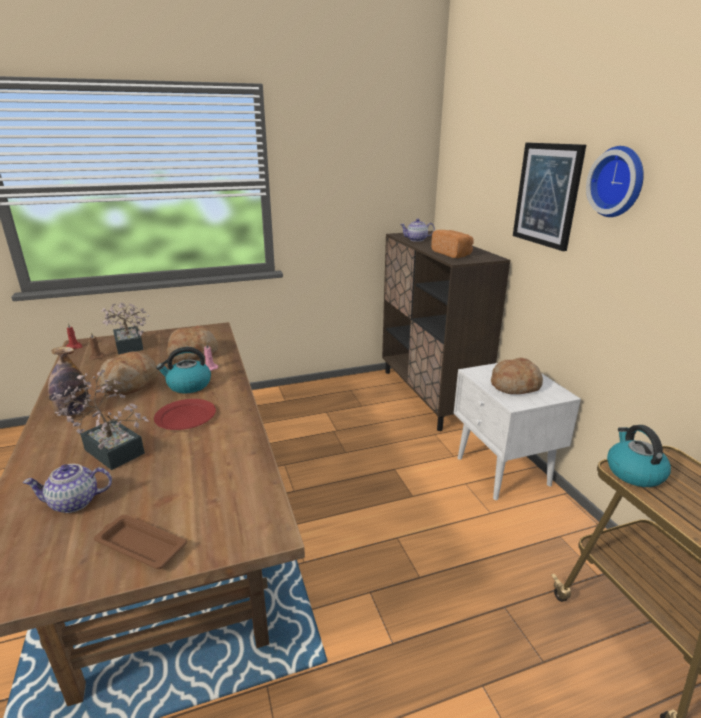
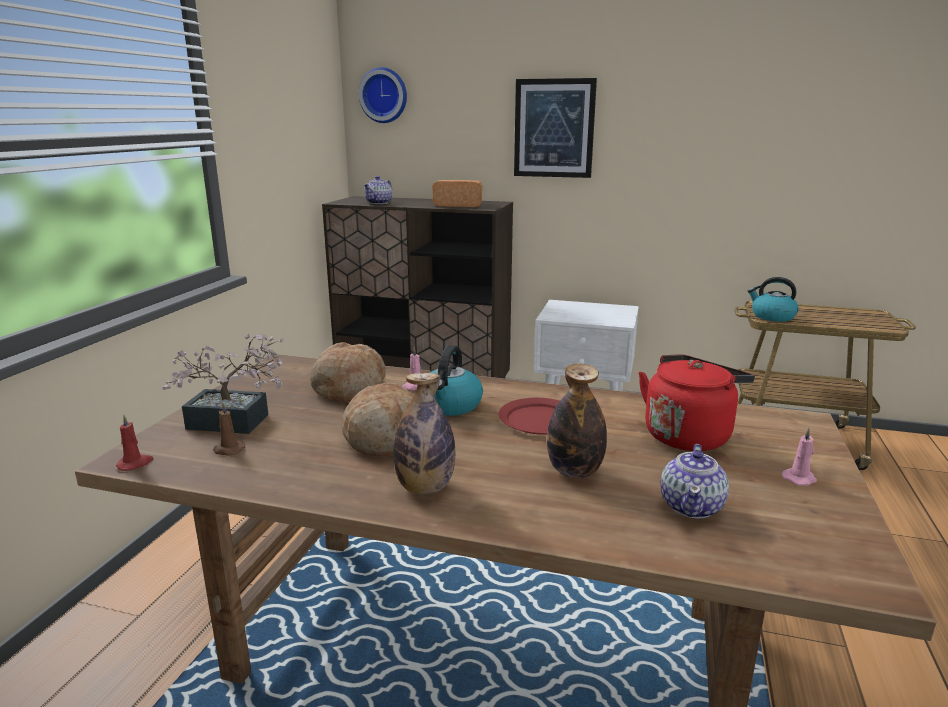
camera: 55 degrees left, 5 degrees down
(111, 448) = (574, 471): potted plant -> bottle
(140, 545) = (800, 478): brown tray -> pink candle
(196, 478) = (688, 435): none -> red kettle
(515, 385) = (593, 314): bread -> none
(619, 182) = (641, 108): wall clock -> wall clock (384, 95)

